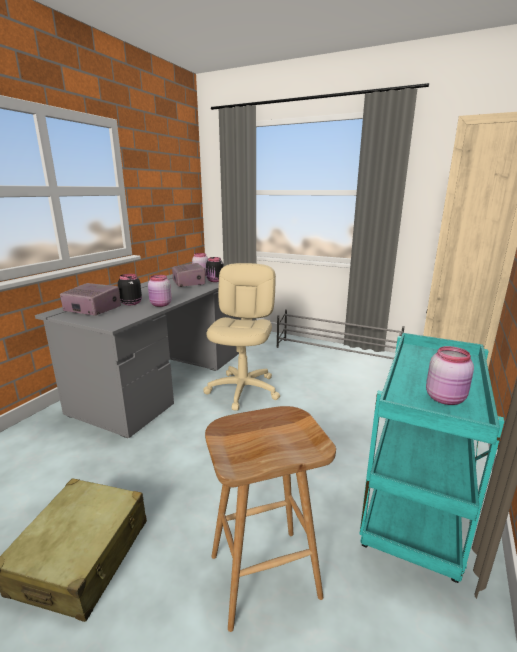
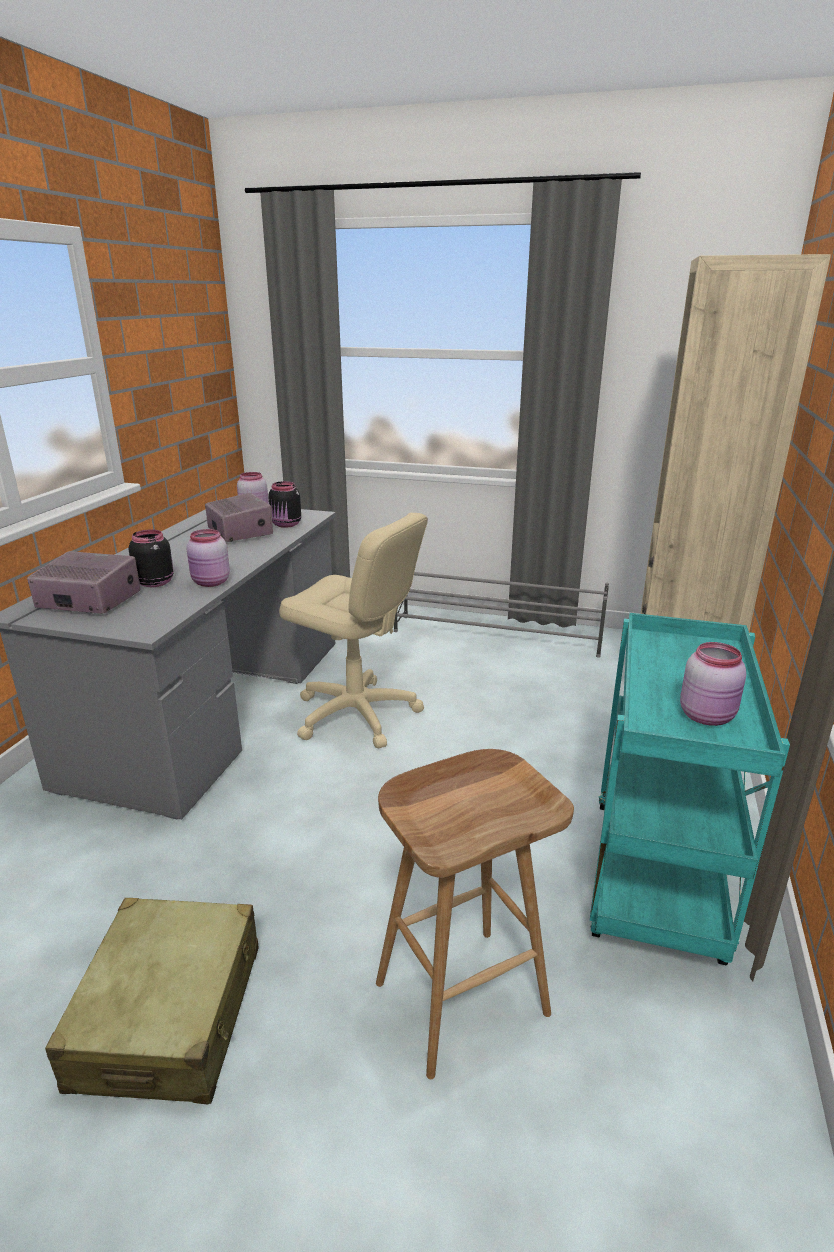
camera: 10 degrees left, 5 degrees up
(243, 390) = (356, 714): beige office chair -> beige office chair turned 120 degrees clockwise

